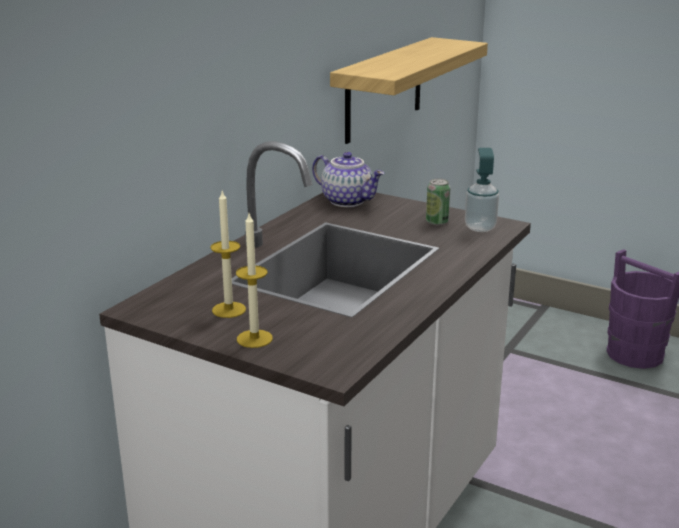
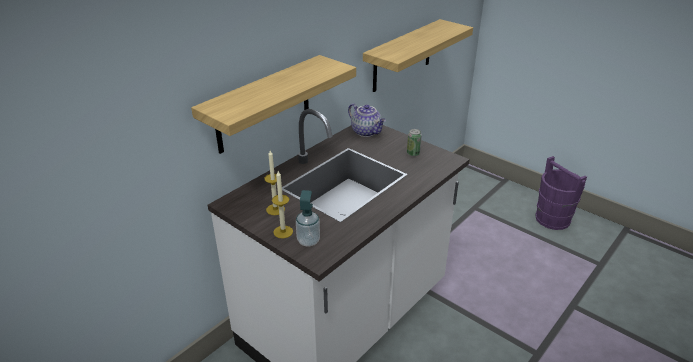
camera: 10 degrees right, 10 degrees up
(187, 138) = (263, 105): none -> shelf
(480, 228) = (437, 160): soap dispenser -> soap dispenser (308, 241)

